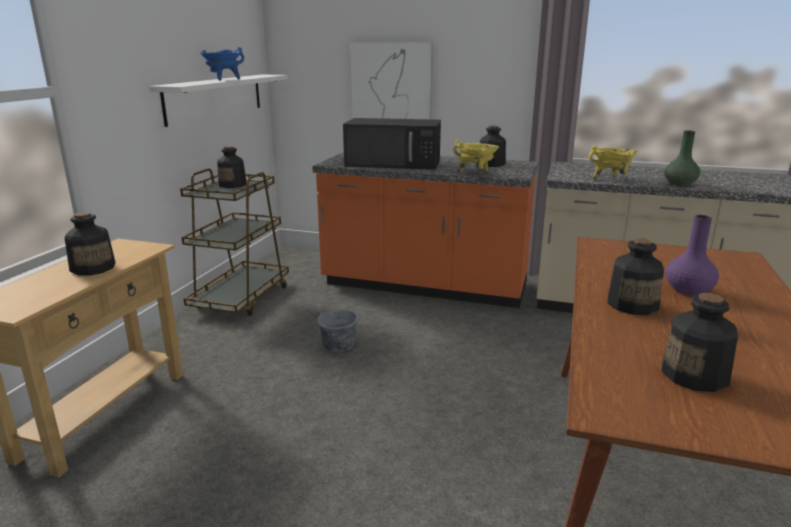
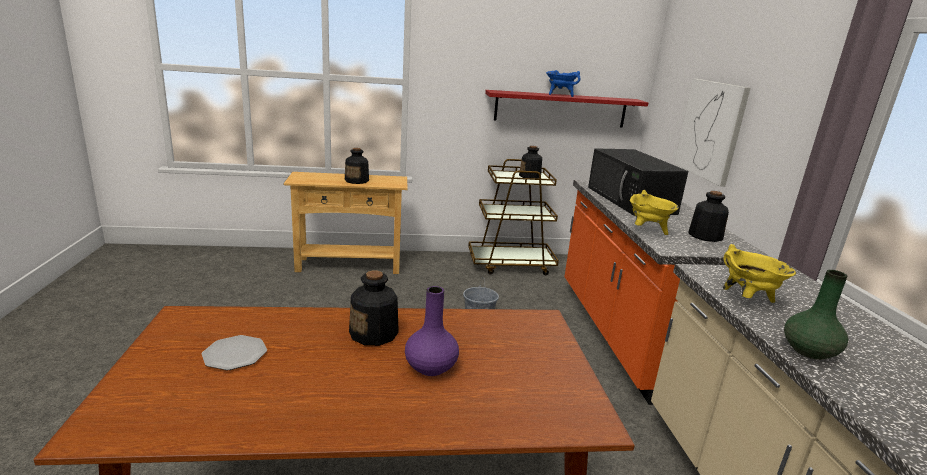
camera: 65 degrees right, 0 degrees up
(215, 97) = (560, 109): white shelf -> red shelf
(695, 376) = (234, 355): bottle -> plate

